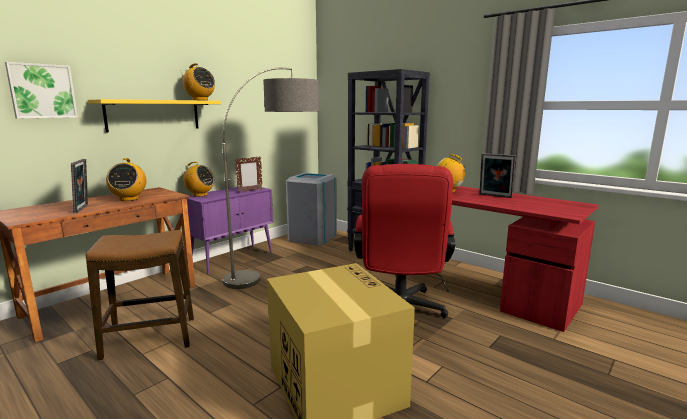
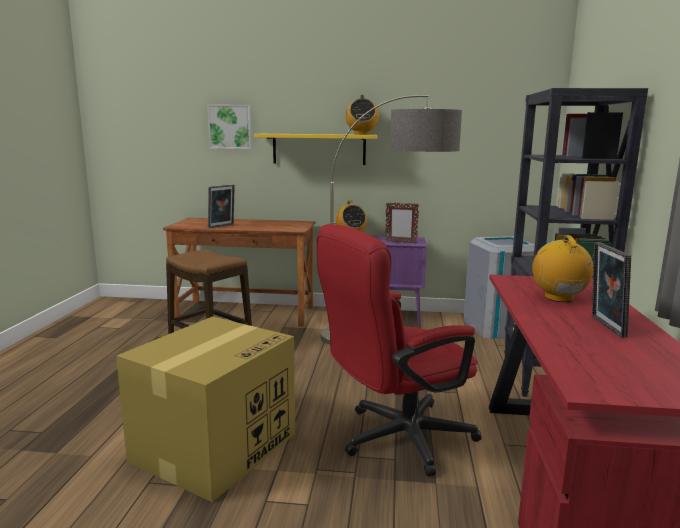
camera: 55 degrees right, 0 degrees up
(129, 199) = (264, 225): radio -> none

